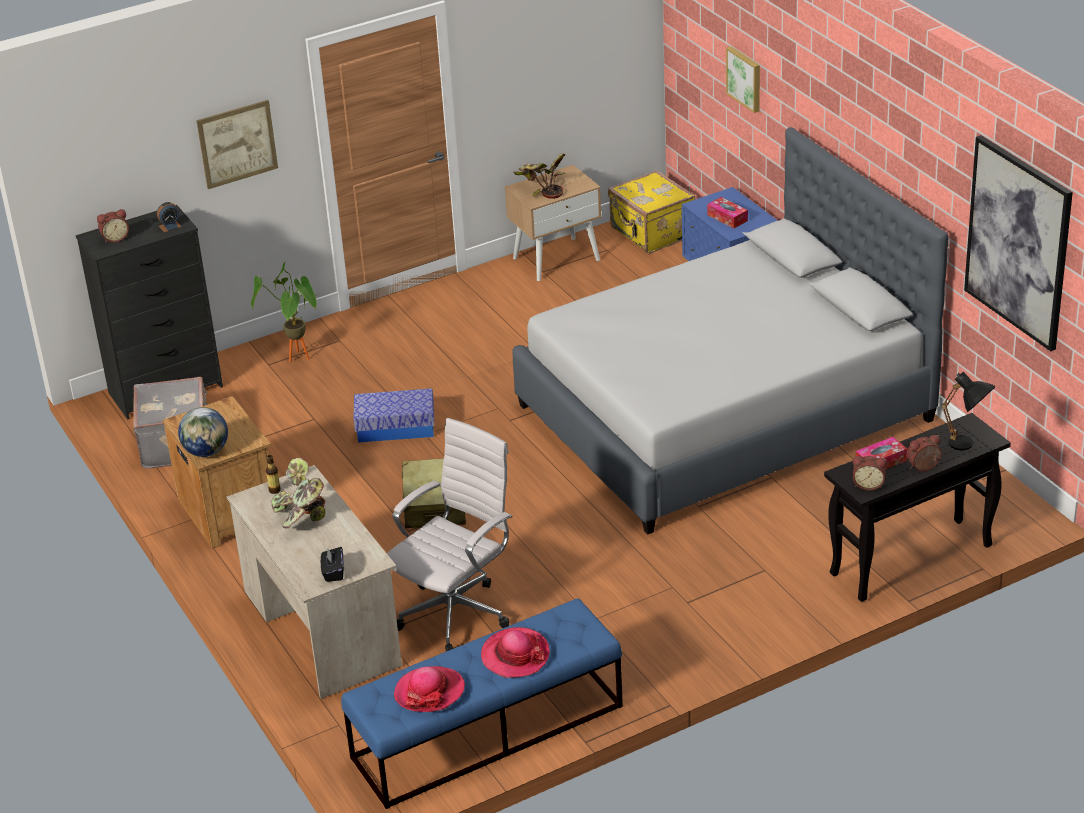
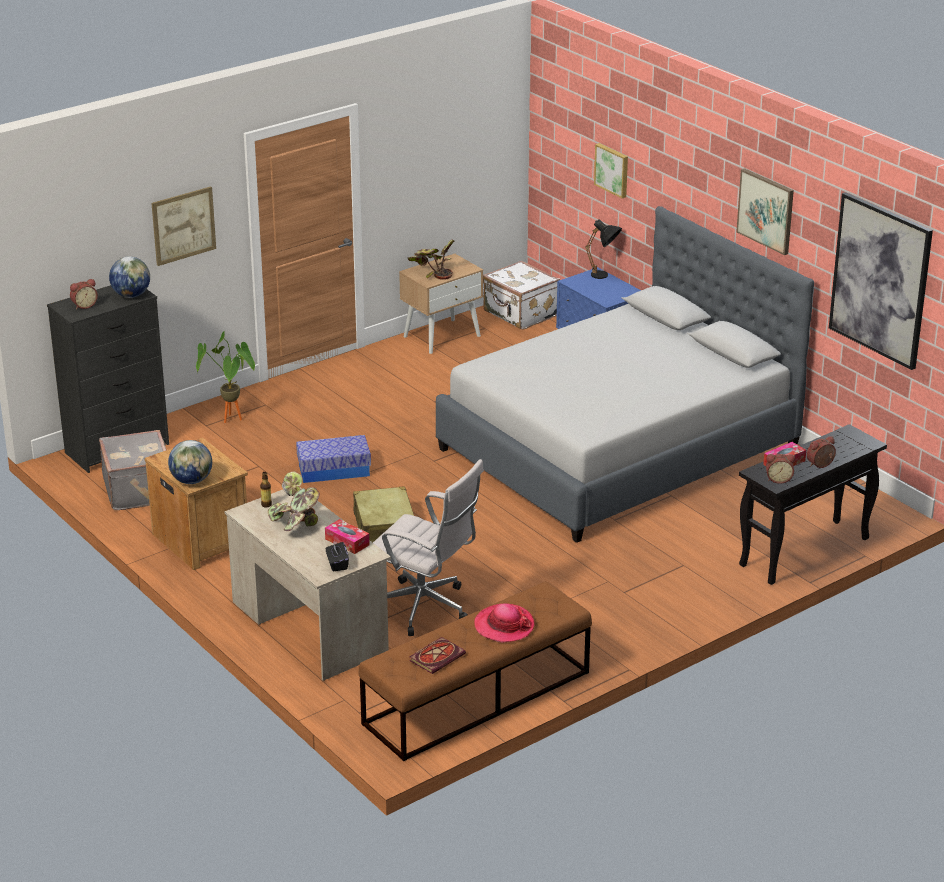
camera: 10 degrees left, 5 degrees down
(170, 226) = (131, 295): alarm clock -> globe
(429, 692) = (437, 656): hat -> book
(457, 612) = (426, 609): white office chair -> white office chair turned 90 degrees clockwise
(486, 732) = (476, 698): blue bench -> brown bench
(651, 233) = (520, 314): yellow suitcase -> white suitcase
(727, 218) = (599, 290): tissue box -> tissue box (347, 542)
(899, 146) = (766, 211): none -> picture
(967, 447) = (852, 449): black table lamp -> black table lamp (604, 277)

